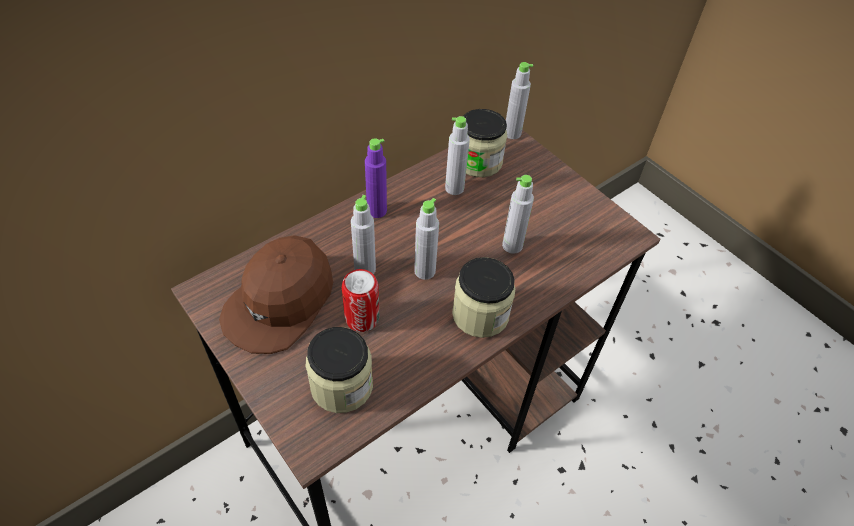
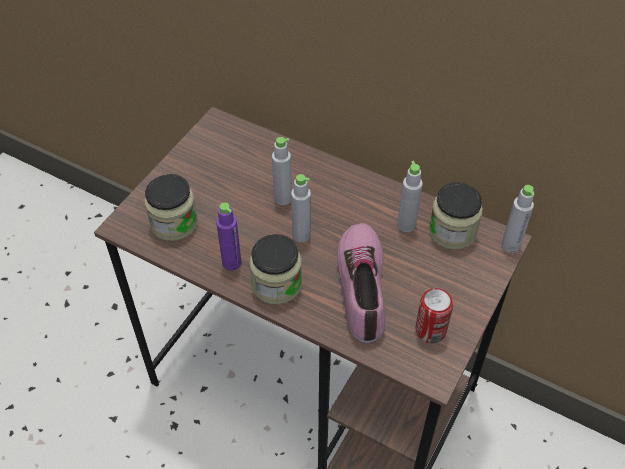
camera: 70 degrees right, 0 degrees up
(280, 302) = (228, 164): brown cap -> none
(362, 318) = (236, 213): can -> can (430, 331)
(377, 211) = (347, 184): purple bottle -> purple bottle (231, 263)
(512, 246) = (363, 285): grey bottle -> shoe

